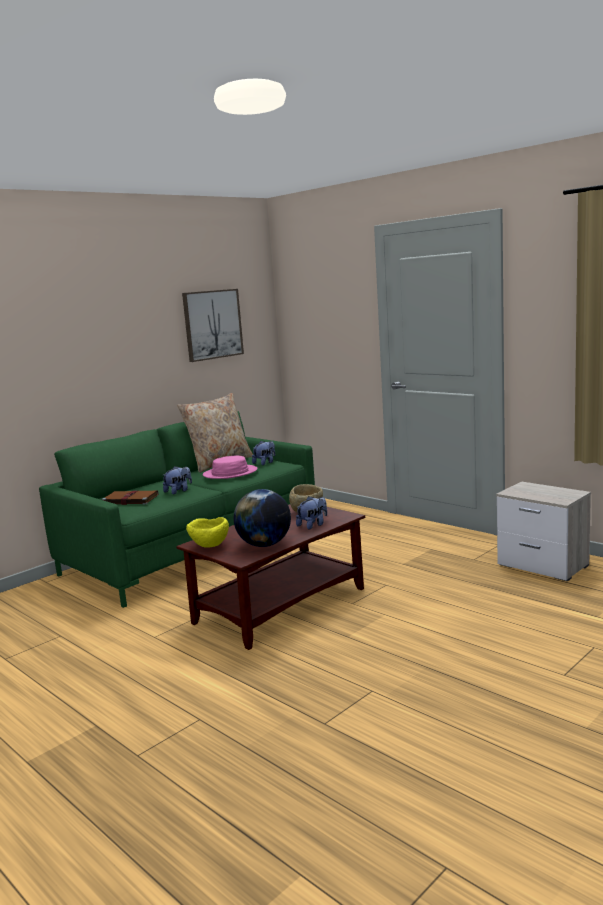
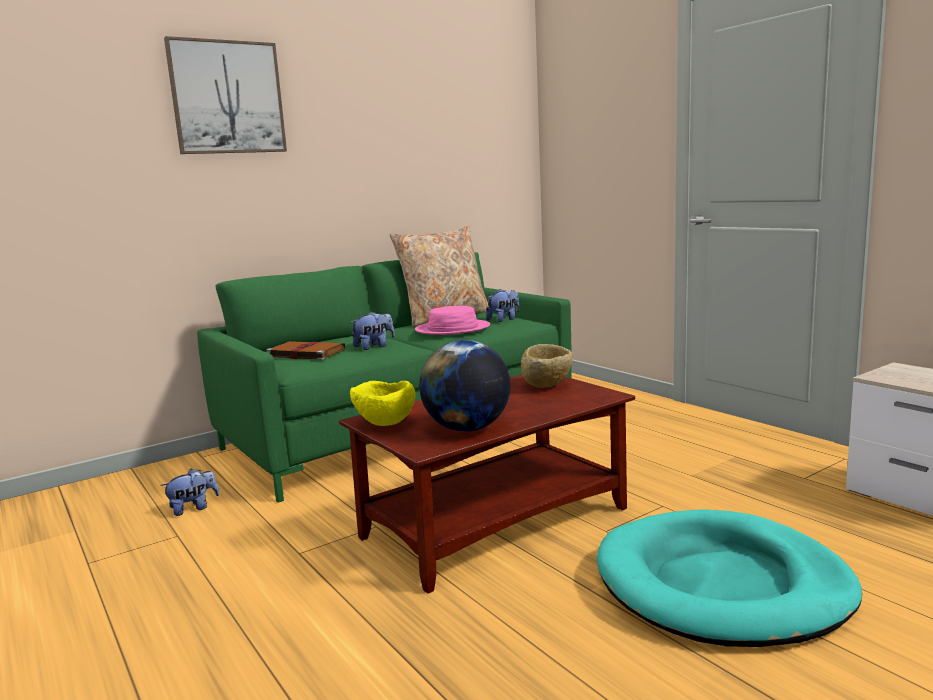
camera: 10 degrees right, 0 degrees up
(212, 324) = (450, 136): picture -> picture (227, 98)
(313, 525) = (550, 405): plush toy -> plush toy (193, 508)
(424, 626) = (722, 585): none -> turquoise dog bed

